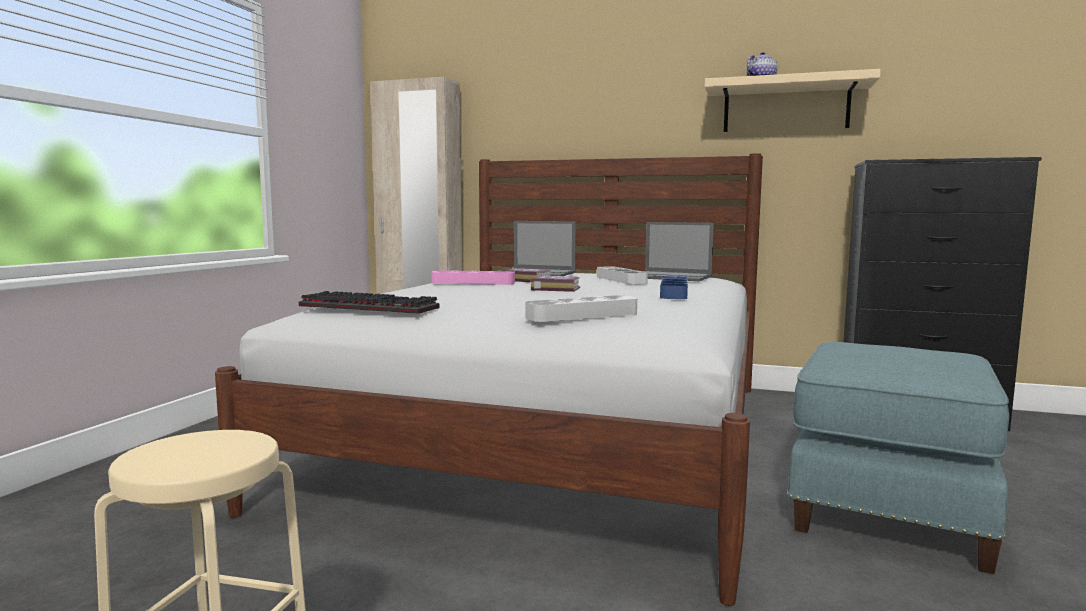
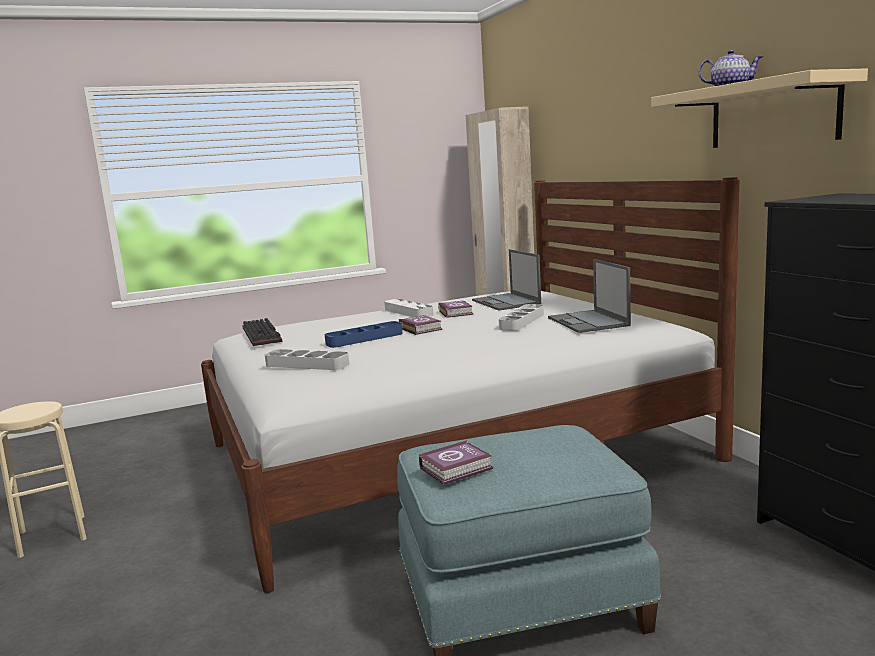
camera: 50 degrees right, 5 degrees up
(473, 282) = (408, 312): pink tray -> grey tray
(674, 293) = (474, 348): blue tray -> blue tray (364, 339)
(911, 367) = (458, 468): none -> book

